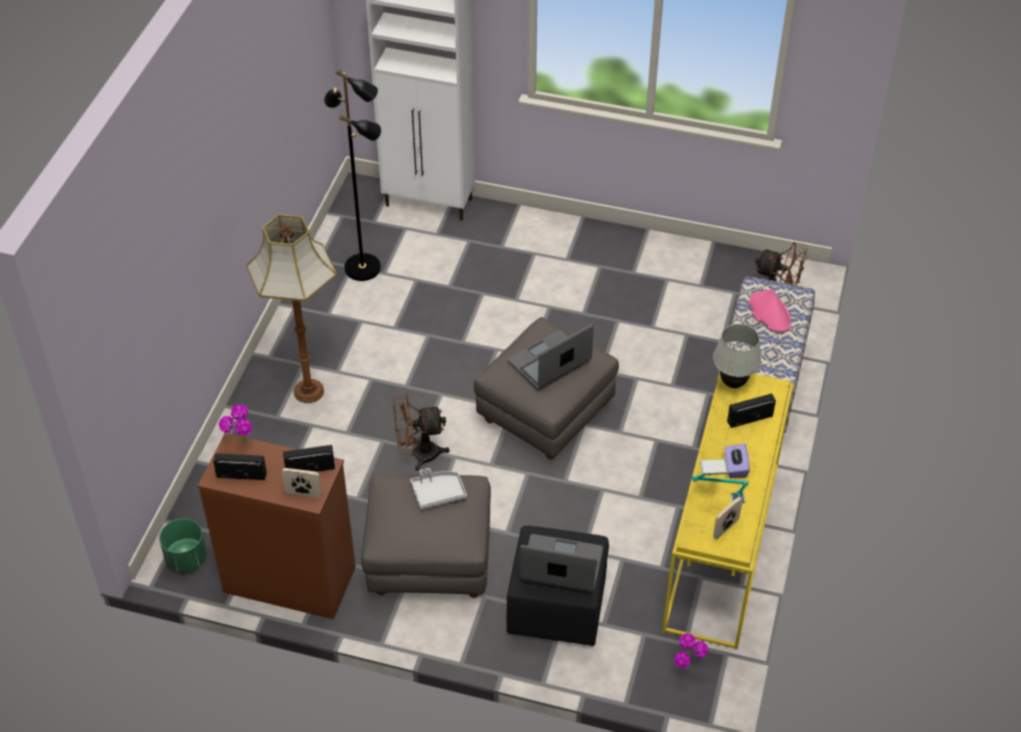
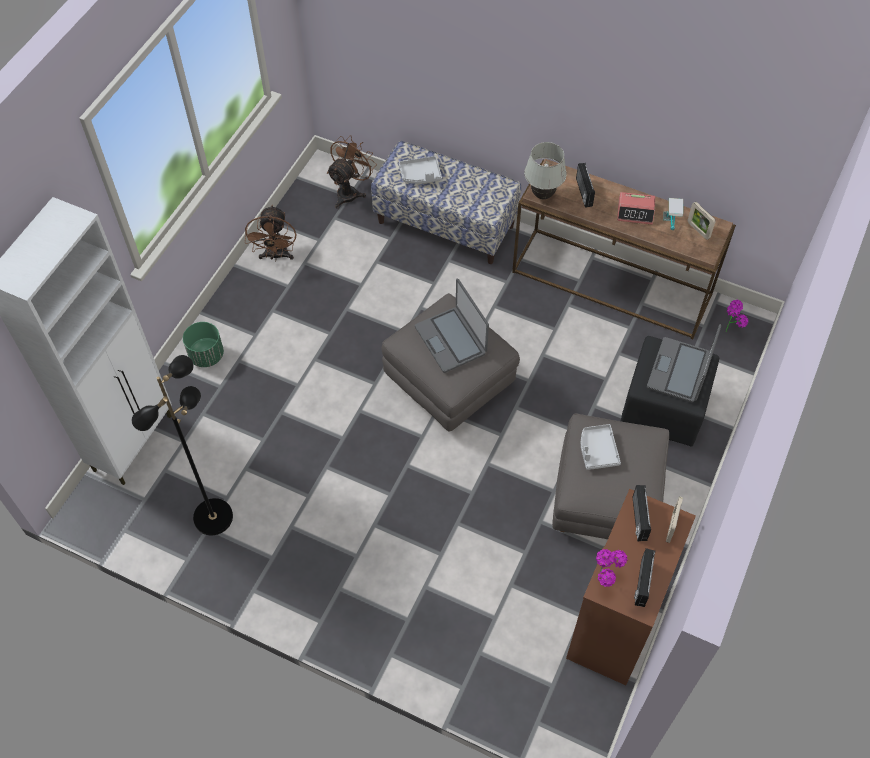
camera: 80 degrees left, 10 degrees up
(186, 559) = (582, 720): green planter -> green planter (207, 355)
(307, 392) = (379, 587): floor lamp -> none
(418, 454) = (479, 493): brown fan -> brown fan (276, 256)
(723, 547) = (613, 282): yellow console table -> brown console table
(735, 468) = (635, 212): purple tissue box -> alarm clock
(769, 313) = (420, 175): pink hat -> grey tray

